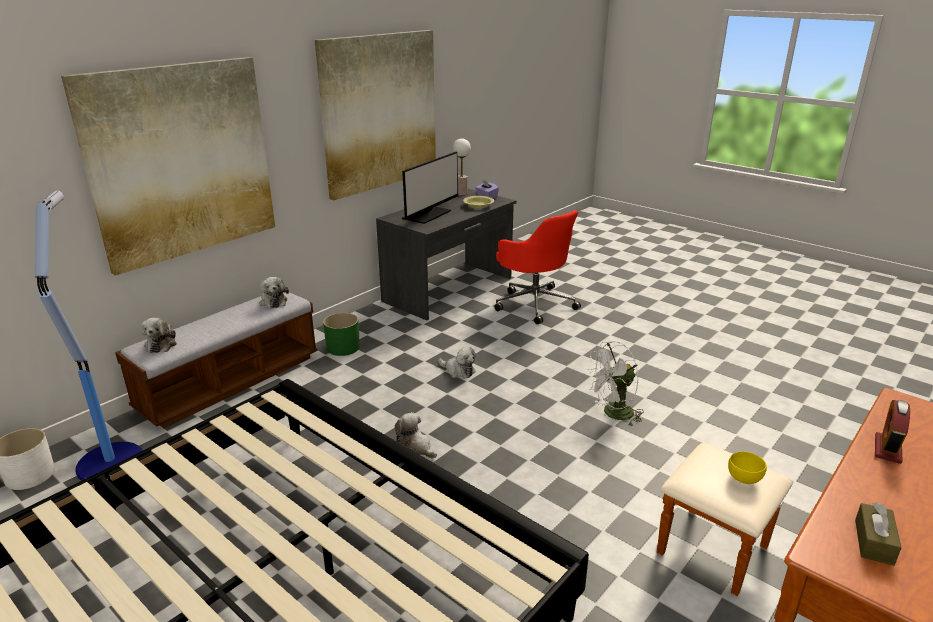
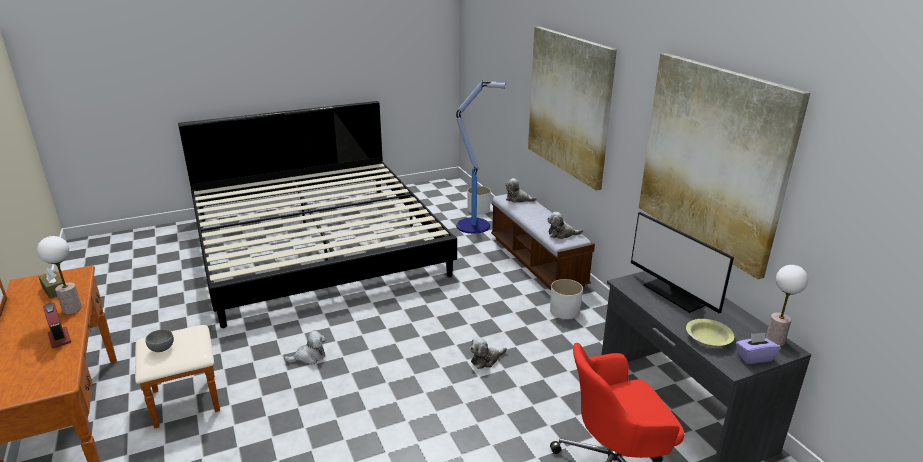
camera: 115 degrees right, 0 degrees up
(343, 347) = (565, 311): green planter -> white planter
(415, 447) = (401, 314): plush toy -> plush toy (309, 357)
(613, 414) = (349, 426): white fan -> none
(744, 479) = (161, 349): yellow bowl -> grey bowl
(857, 482) = (72, 309): none -> table lamp

